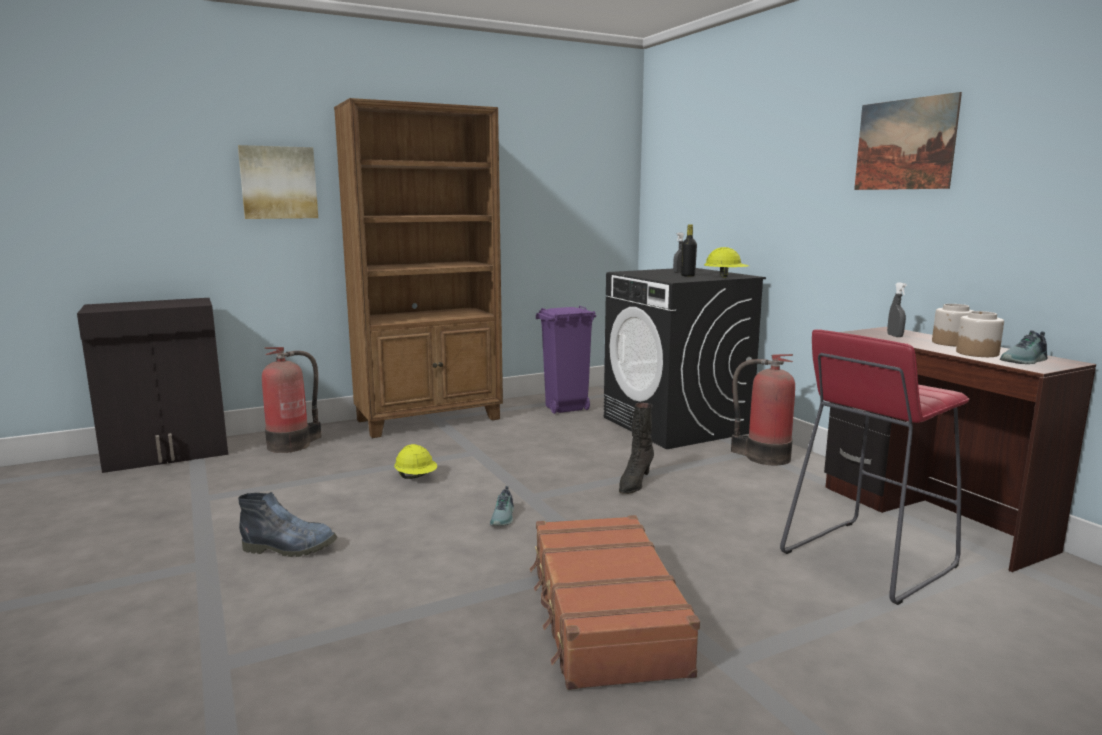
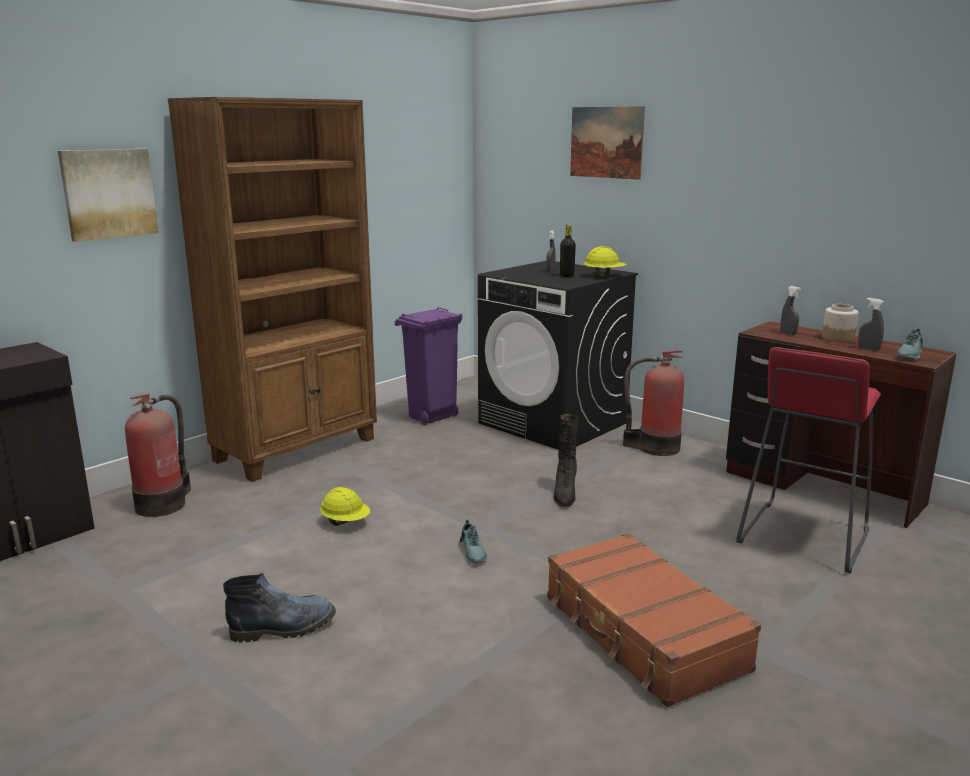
camera: 20 degrees left, 5 degrees up
(904, 144) = (783, 156): picture -> picture (606, 142)
(977, 353) = (868, 349): jar -> grey spray bottle

